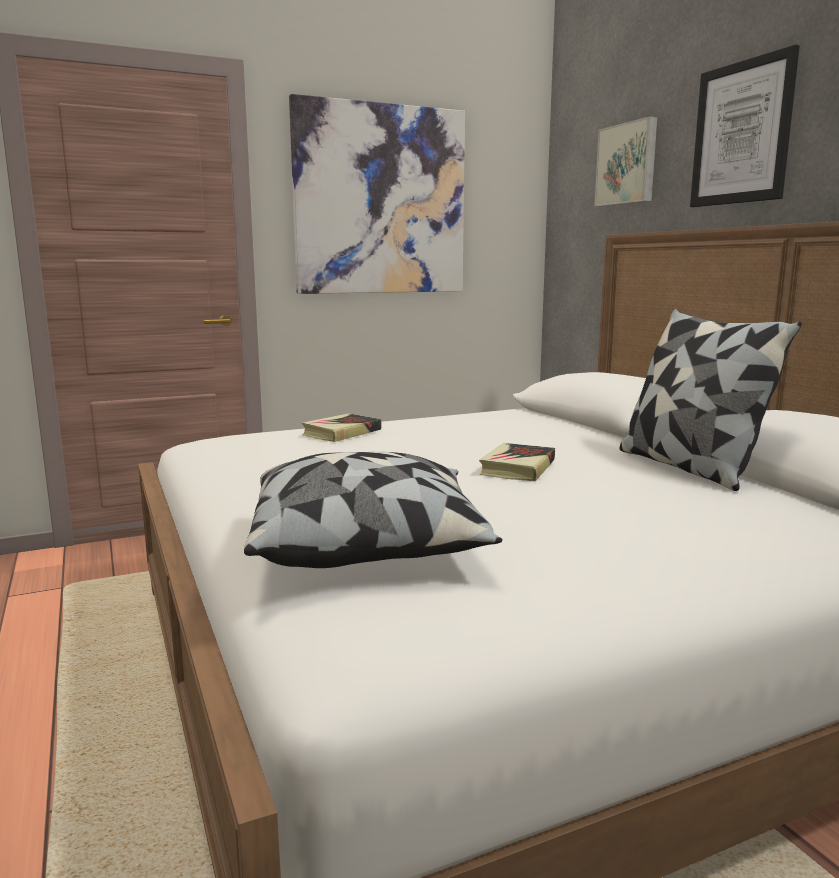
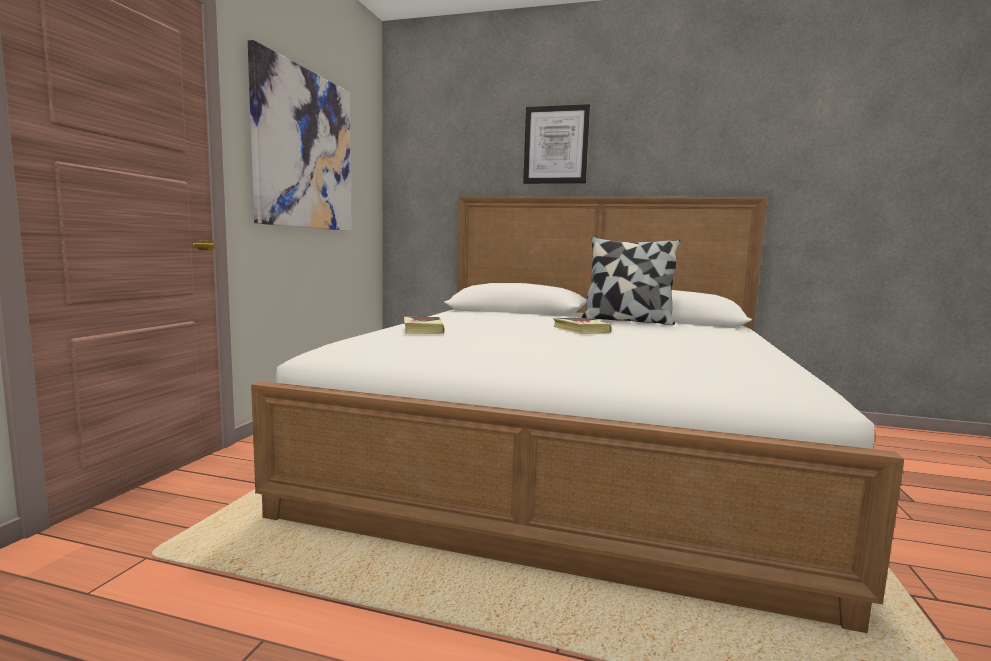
camera: 50 degrees left, 5 degrees down
(368, 545) = (668, 363): pillow -> none
(627, 164) = (466, 152): picture -> none

